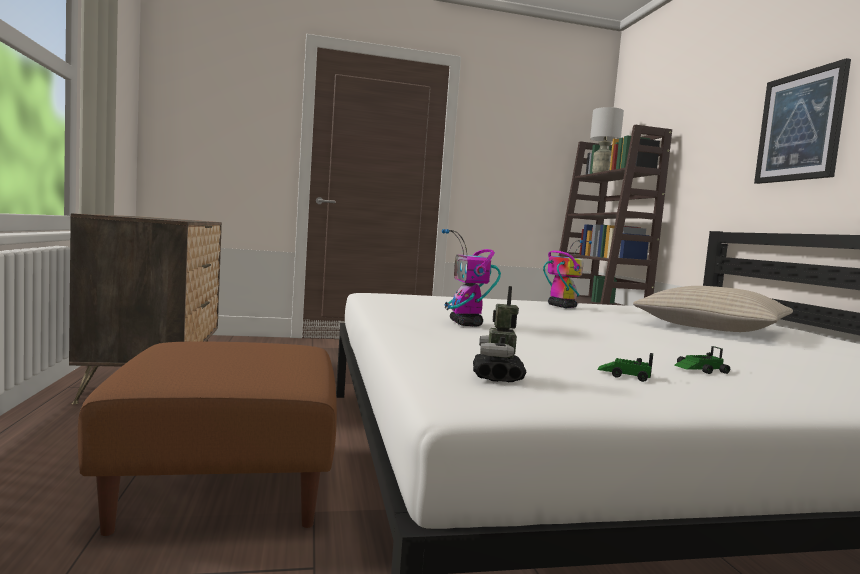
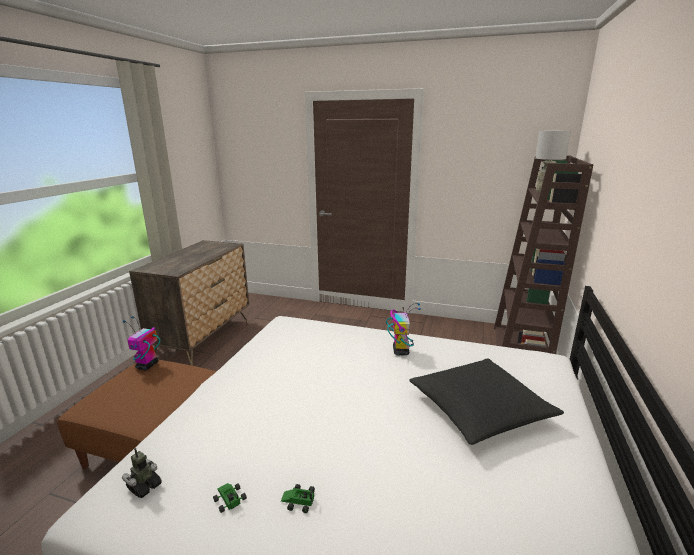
camera: 30 degrees right, 15 degrees up
(466, 324) = (261, 388): toy robot -> toy robot (147, 366)
(711, 327) = (479, 409): beige pillow -> black pillow
(800, 126) = (648, 215): picture -> none

